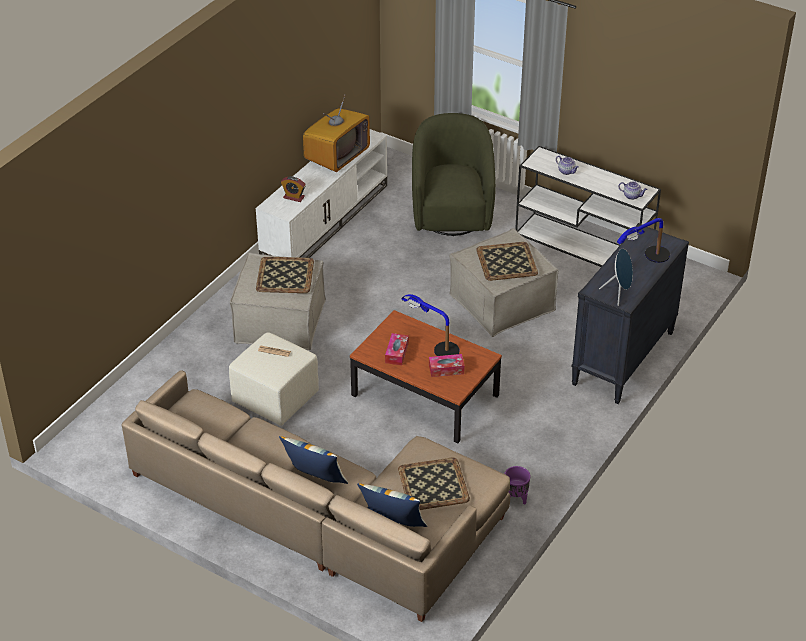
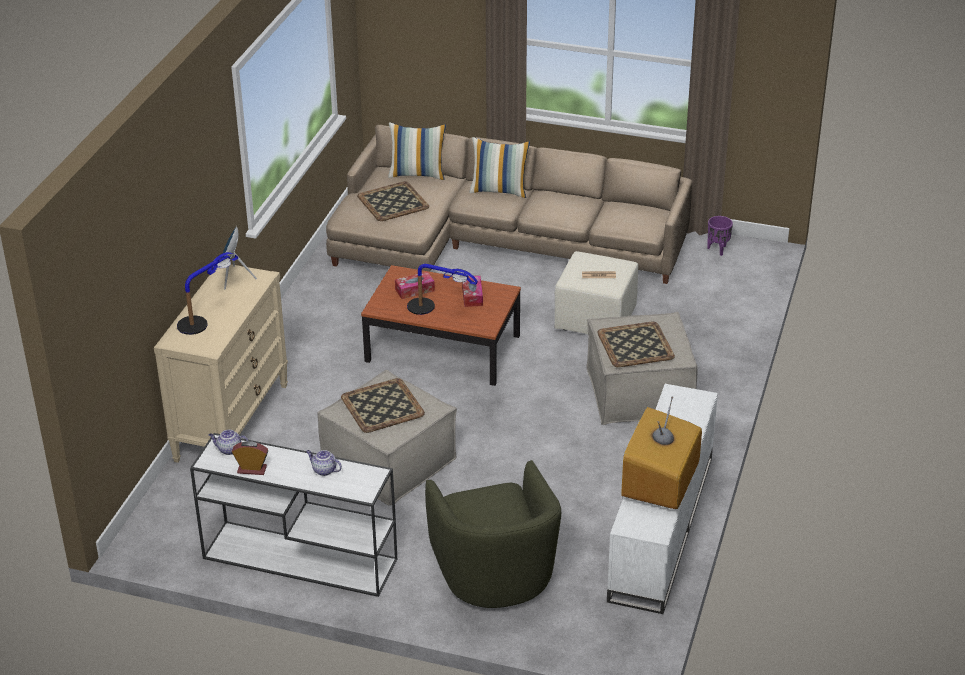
camera: 165 degrees right, 5 degrees down
(294, 197) = (679, 414): alarm clock -> alarm clock (252, 469)
(515, 499) = (325, 280): purple planter -> purple planter (718, 249)
(623, 359) = (232, 422): black dresser -> beige dresser

